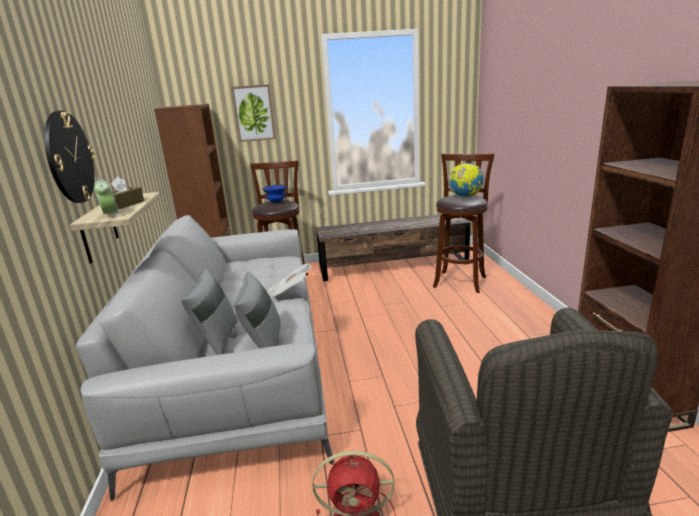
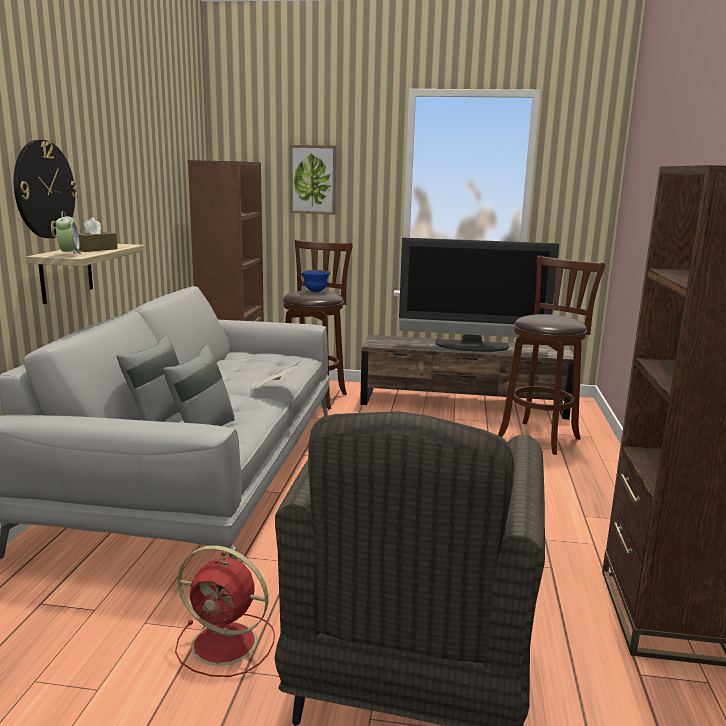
camera: 15 degrees right, 5 degrees down
(395, 224) = (471, 346): none -> television
(465, 197) = (556, 318): globe -> none

